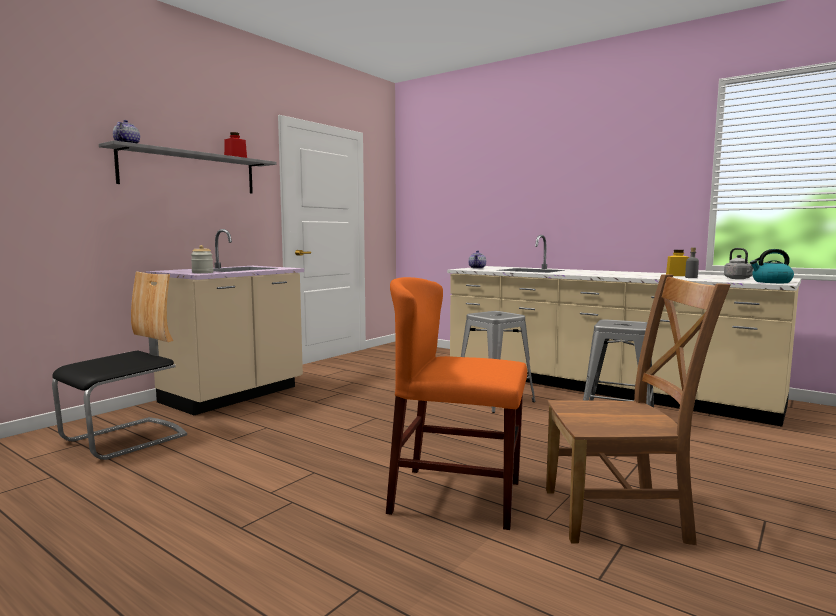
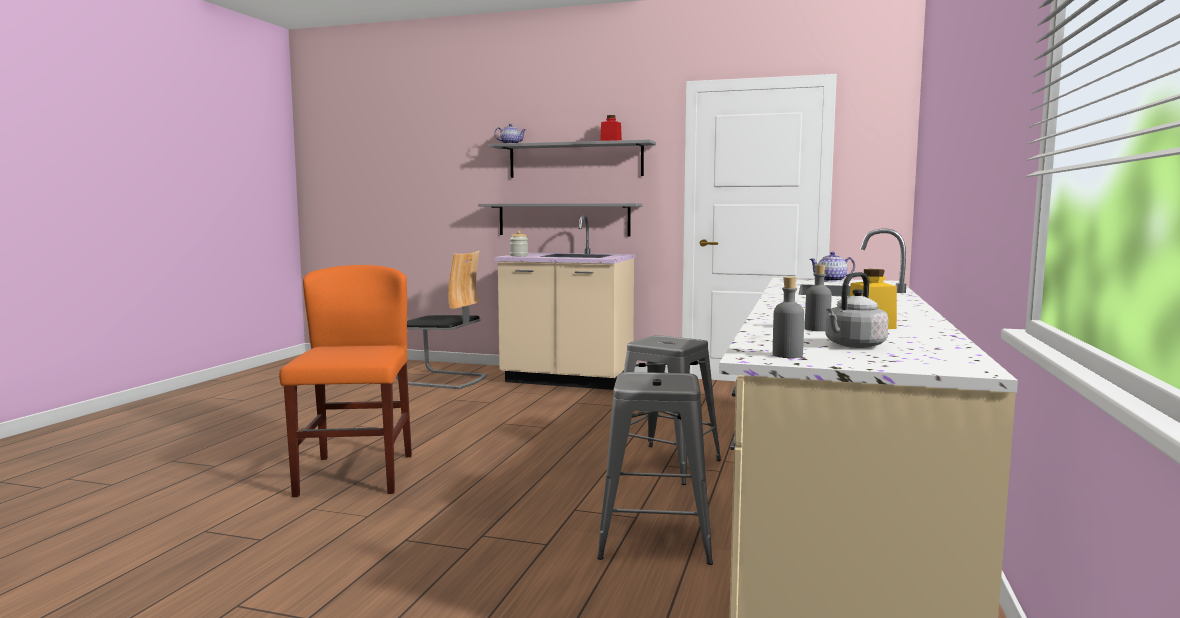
camera: 70 degrees right, 0 degrees up
(181, 233) = (563, 219): none -> grey shelf
(621, 515) = (320, 539): brown chair -> none
(771, 282) = (787, 355): kettle -> grey bottle

